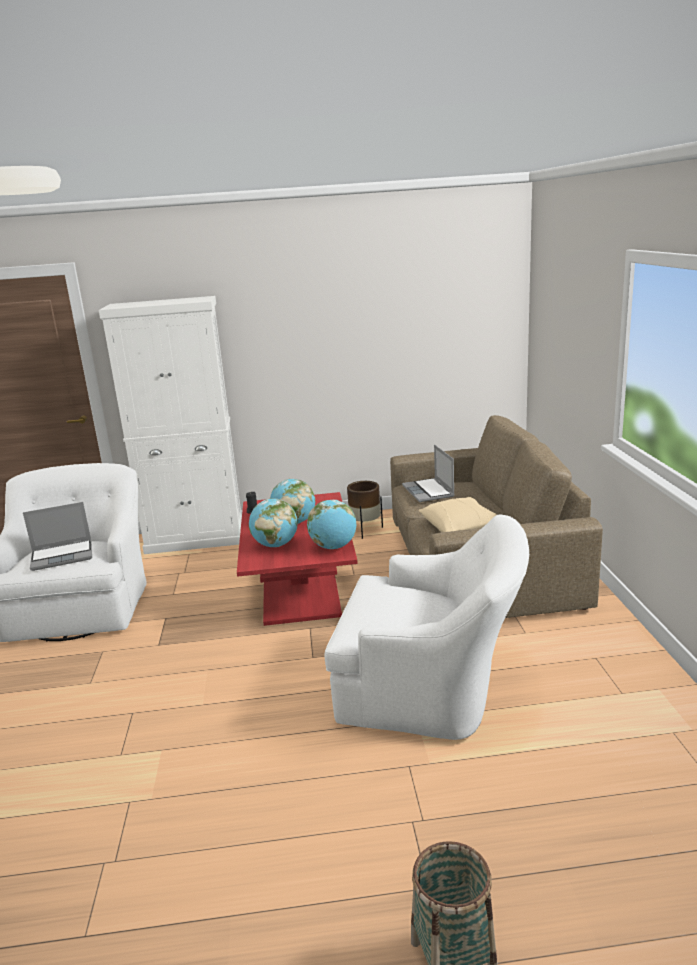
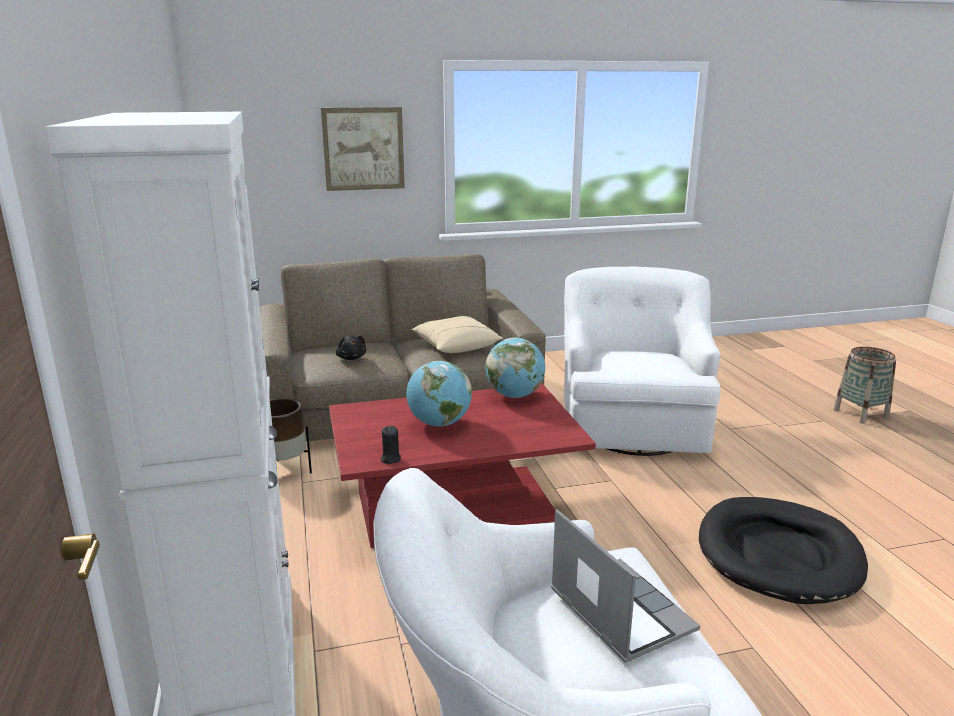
camera: 100 degrees left, 0 degrees up
(164, 725) = (778, 554): none -> black dog bed
(275, 545) = (513, 428): globe -> none
(429, 491) = (351, 358): laptop -> black plush toy
(582, 334) = (363, 149): none -> picture

